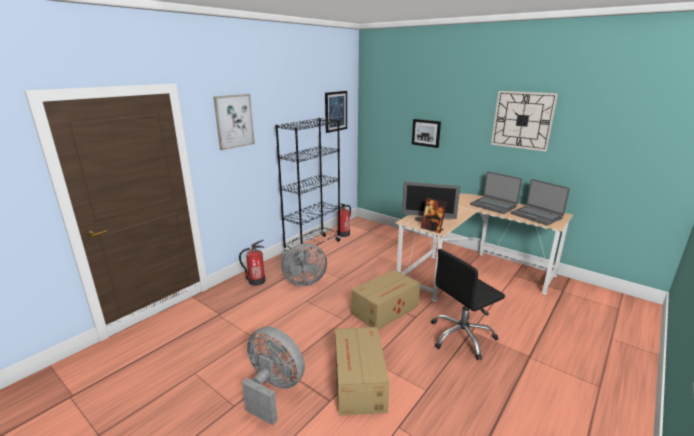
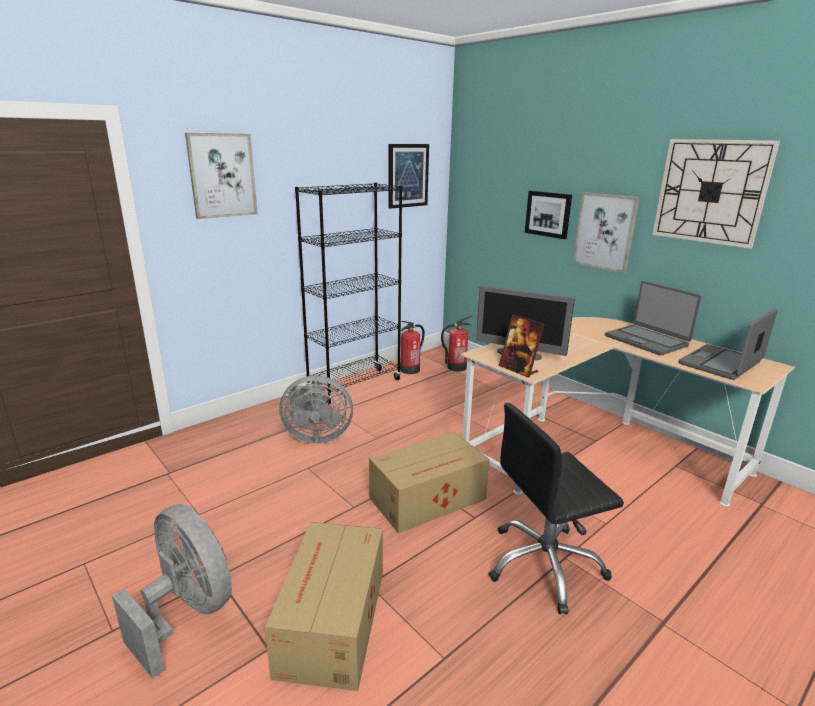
camera: 10 degrees right, 0 degrees up
(256, 281) = (248, 428): fire extinguisher -> fire extinguisher (456, 367)
(462, 143) = (605, 231): none -> picture
(536, 216) = (721, 363): laptop -> laptop turned 75 degrees clockwise

